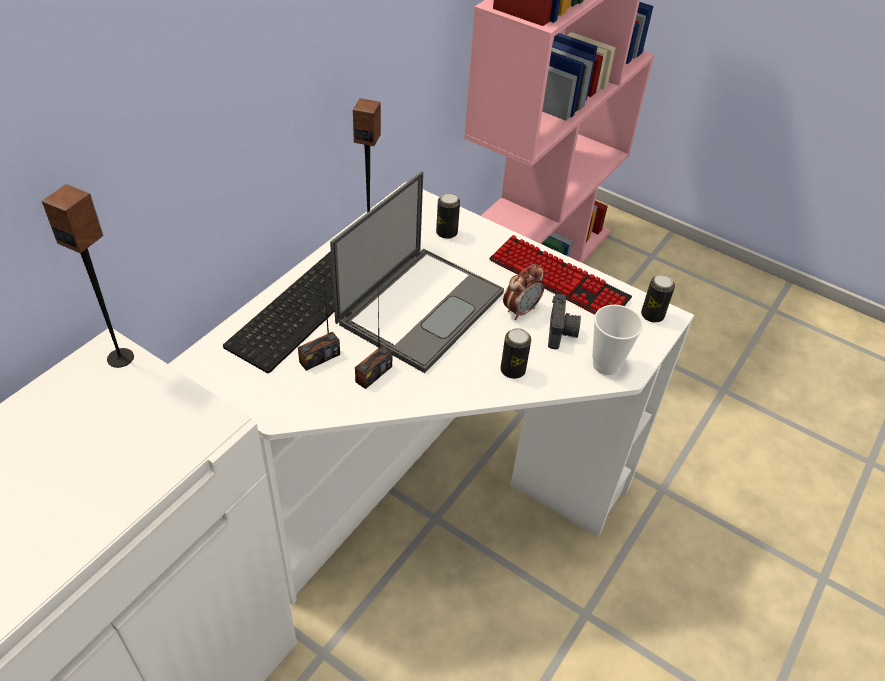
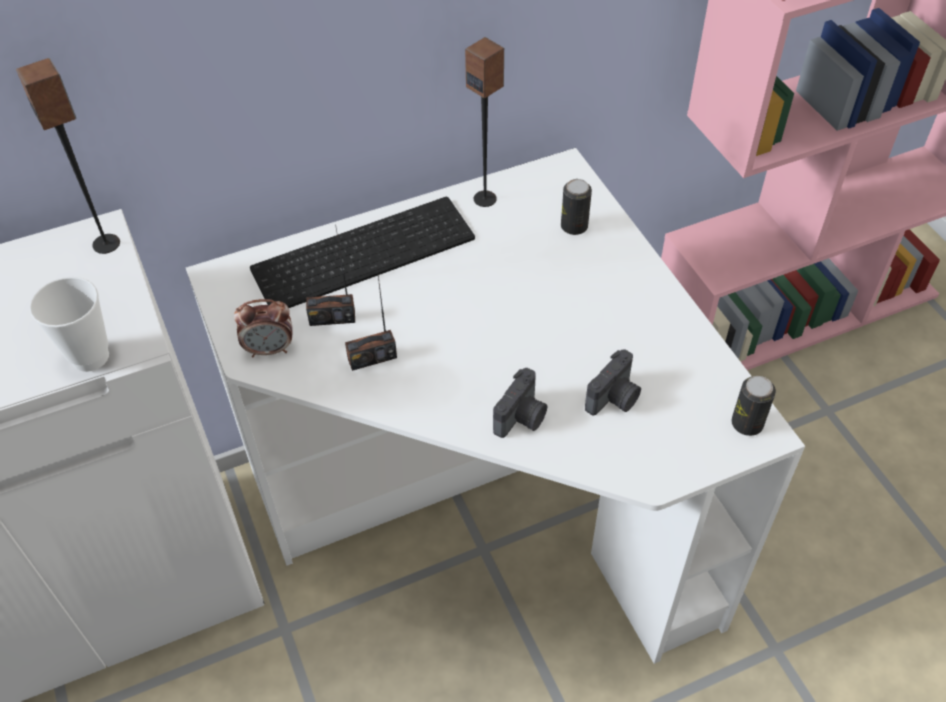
camera: 35 degrees right, 5 degrees up
(421, 306) = (479, 302): laptop -> none
(512, 370) = (522, 418): can -> camera
(521, 310) = (587, 352): alarm clock -> alarm clock (270, 349)
(558, 280) = (662, 333): keyboard -> none
(606, 365) = (636, 459): cup -> cup (90, 357)

